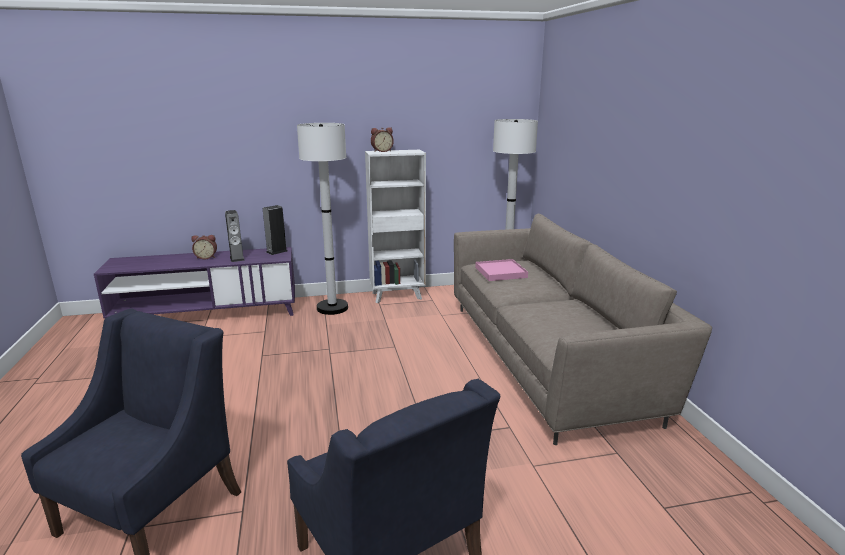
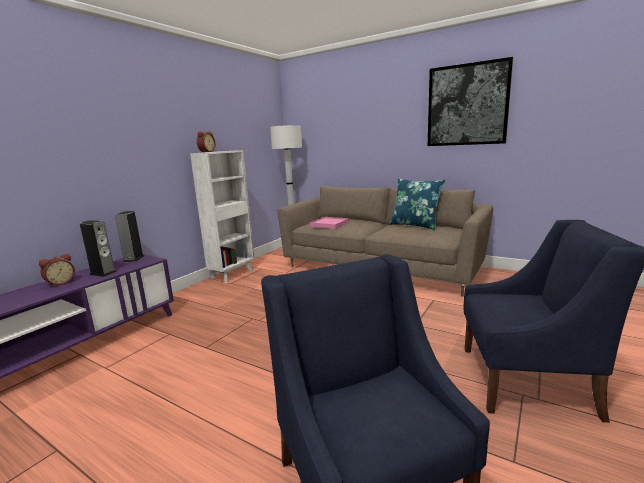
camera: 45 degrees left, 5 degrees down
(332, 308) = (197, 298): white floor lamp -> none
(588, 314) = (415, 225): none -> blue pillow
(717, 133) = (467, 105): none -> picture

